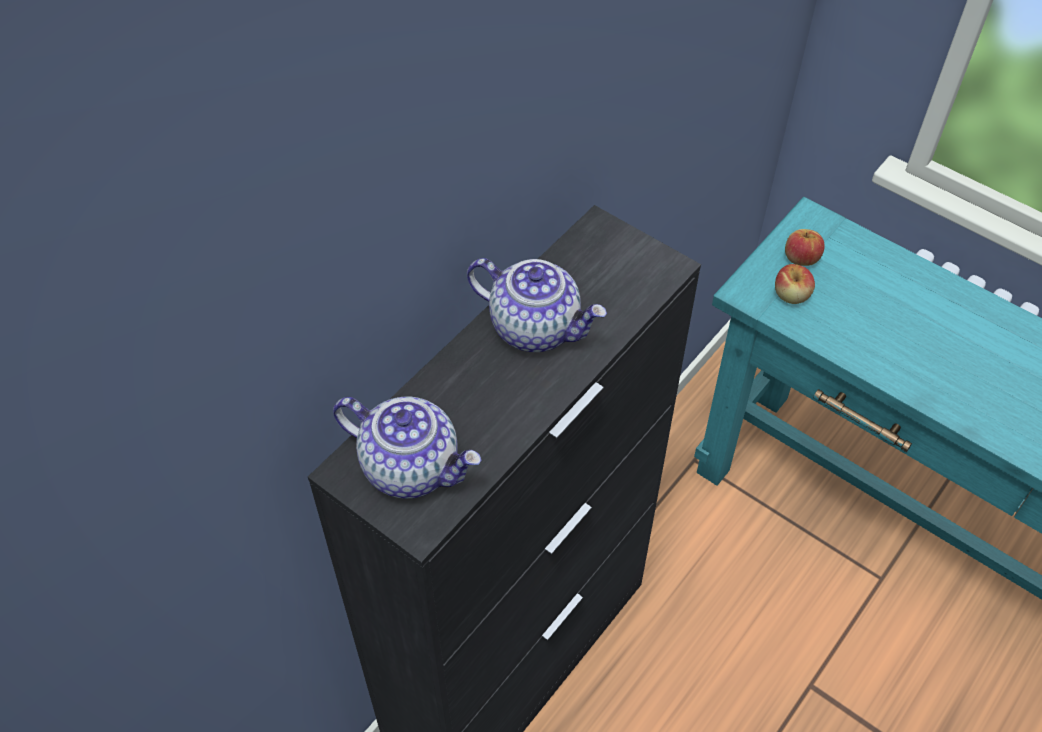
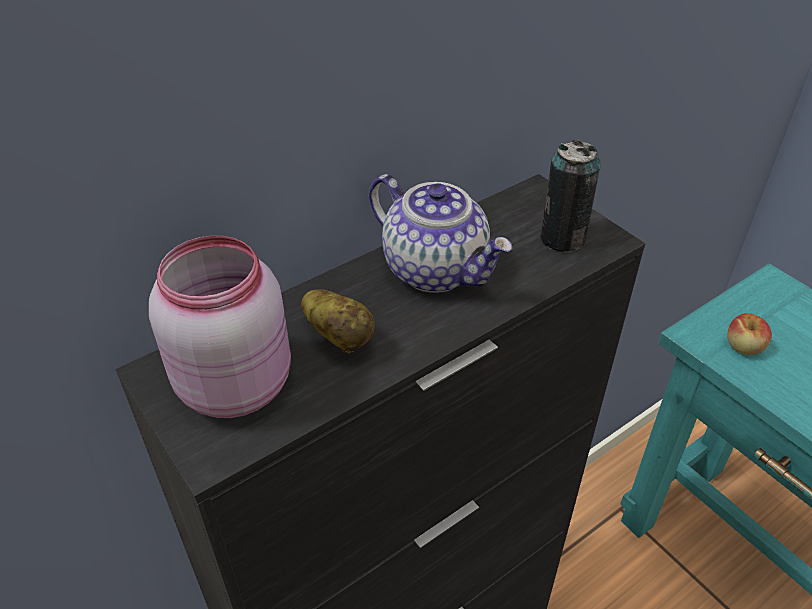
camera: 15 degrees right, 10 degrees down
(412, 466) = (236, 382): teapot -> pink jar
(478, 407) = (339, 336): none -> potato
(632, 273) = (562, 238): none -> can
(801, 258) = (758, 315): apple -> none

